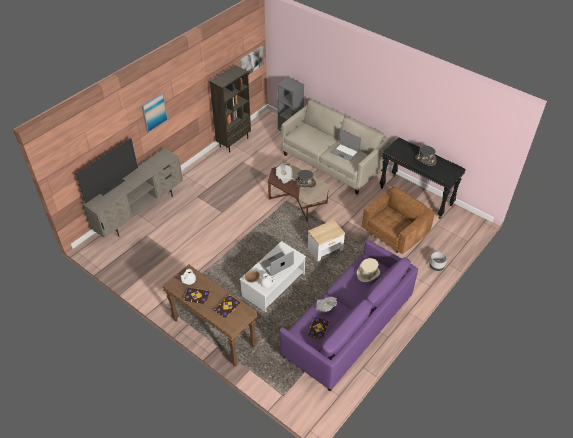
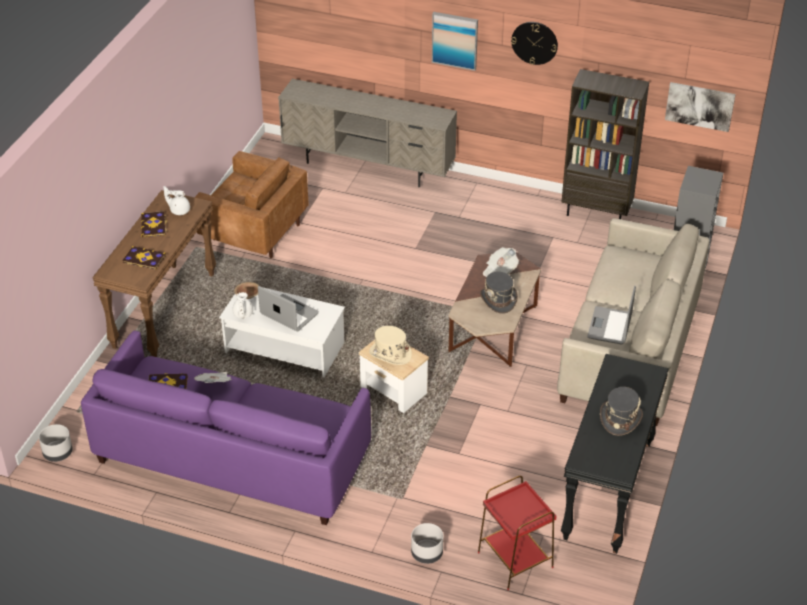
camera: 70 degrees right, 5 degrees down
(112, 187) = (340, 92): television -> none
(187, 84) = (534, 42): none -> wall clock
(315, 412) = (58, 453): none -> grey planter
(368, 274) = (307, 420): beige hat -> beige hat (390, 354)
(395, 234) = (480, 477): brown armchair -> brown armchair (254, 232)
(447, 237) = (515, 559): none -> red side table

